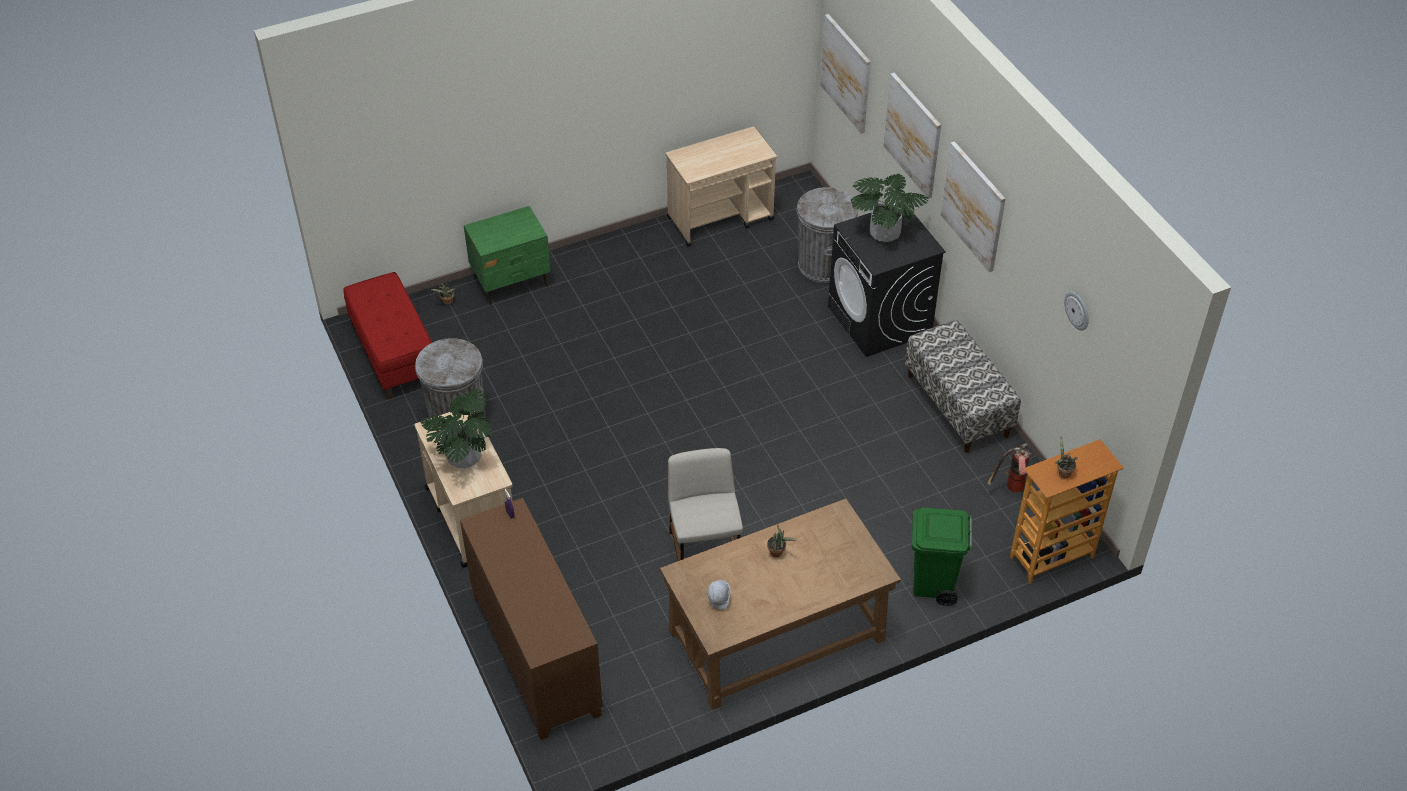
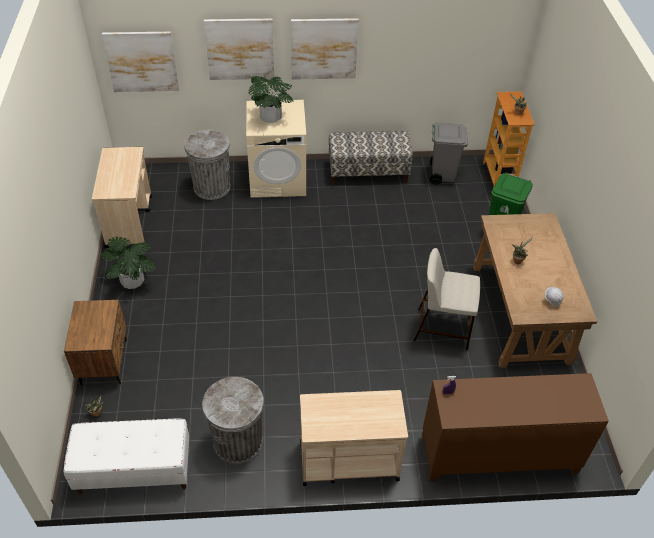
camera: 70 degrees left, 0 degrees up
(394, 355) = (134, 470): red bench -> white bench
(464, 457) = (358, 415): potted plant -> potted plant (132, 282)
(511, 281) = (104, 361): green nightstand -> brown nightstand
(880, 320) = (278, 179): black washing machine -> beige washing machine
(1010, 489) = (442, 174): fire extinguisher -> grey trash can
(1077, 310) = (448, 37): wall clock -> none

